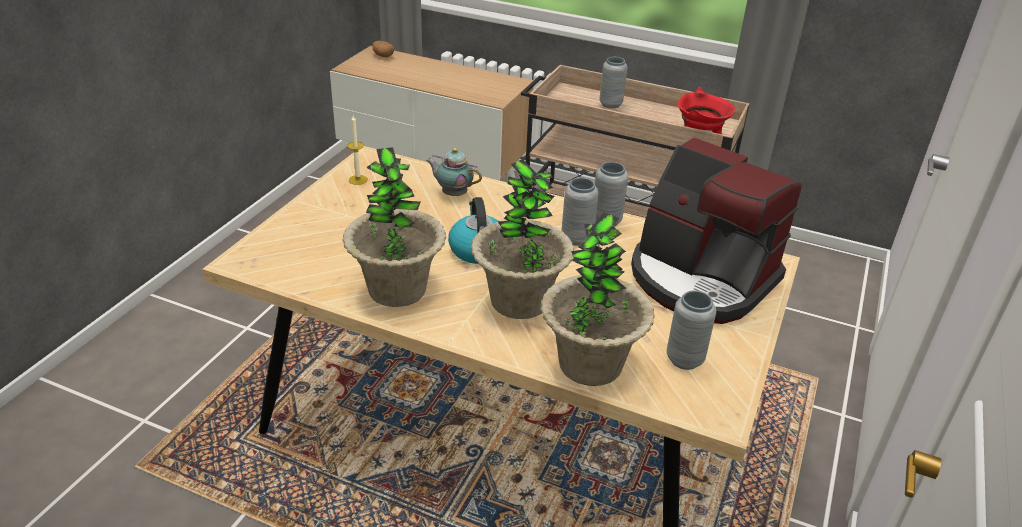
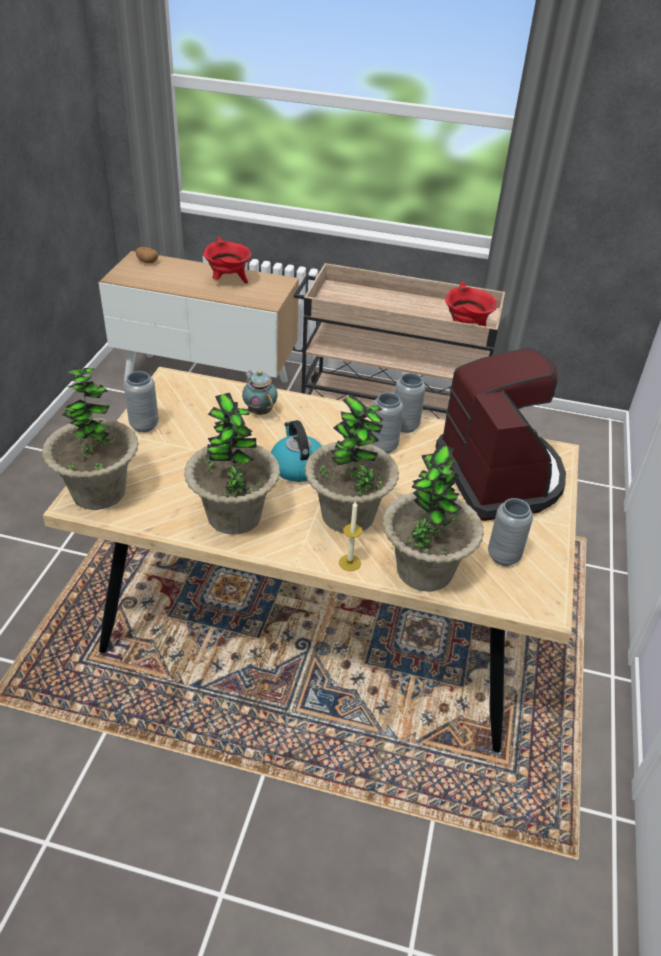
camera: 10 degrees left, 5 degrees up
(265, 253) = (99, 492): none -> potted plant
(358, 180) = (165, 404): candle -> candle (349, 562)
(453, 194) = (259, 411): teapot -> teapot turned 45 degrees clockwise
(460, 78) = (228, 281): none -> red cooking pot
(610, 104) = (378, 300): grey vase -> grey vase (144, 425)
(701, 279) = (500, 476): coffee machine -> coffee machine turned 135 degrees counterclockwise

